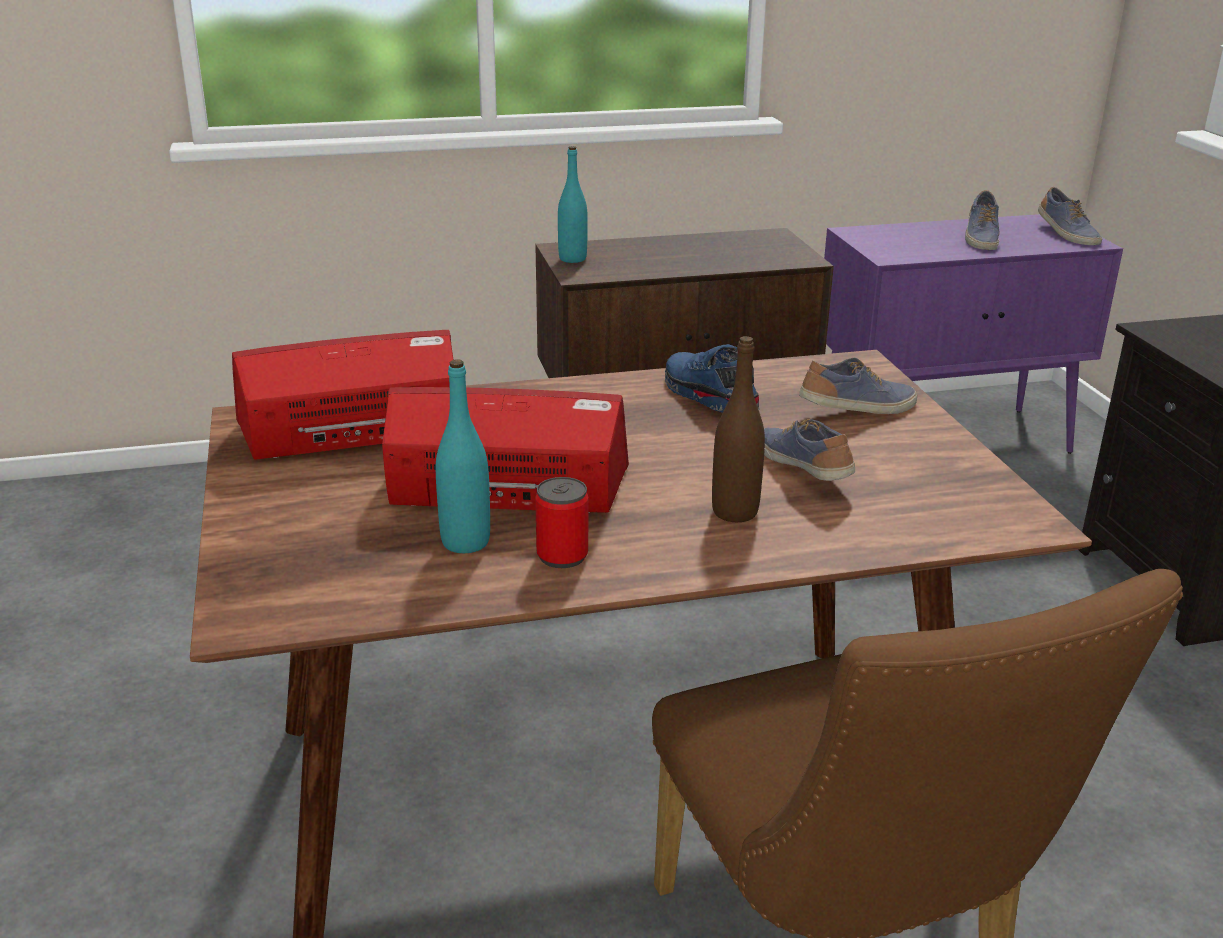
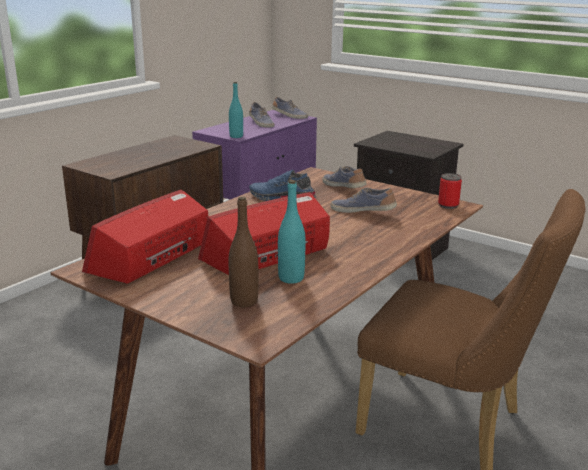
camera: 40 degrees left, 5 degrees down
(562, 556) = (337, 269): can -> can (448, 205)
(572, 259) = (95, 167): turquoise bottle -> turquoise bottle (236, 136)
(735, 512) = (367, 233): brown bottle -> brown bottle (244, 301)
(859, 410) = (344, 188): shoe -> shoe turned 60 degrees counterclockwise

